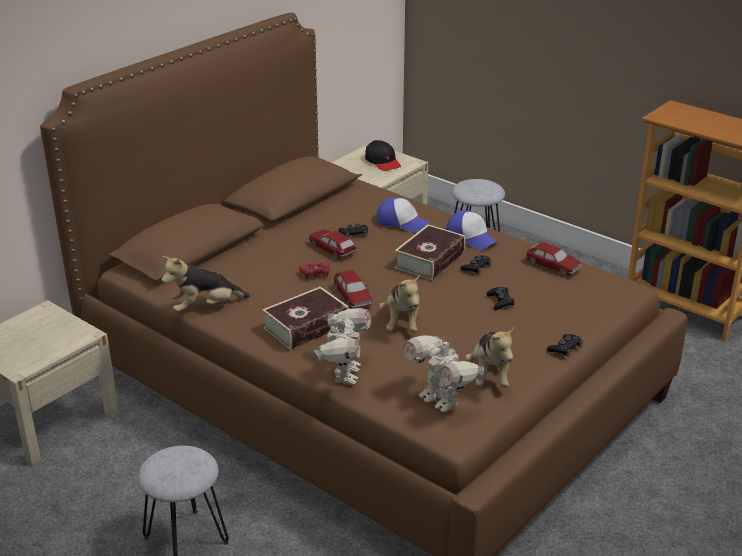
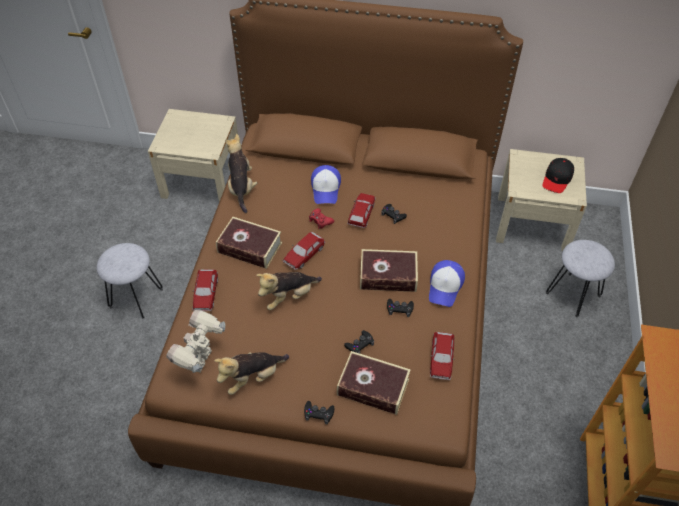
camera: 60 degrees right, 20 degrees up
(205, 307) = (241, 188): plush toy -> plush toy turned 45 degrees clockwise
(344, 374) = (206, 294): toy robot -> toy car
(402, 222) = (433, 235): cap -> cap (326, 189)
(557, 309) = (373, 387): none -> book

